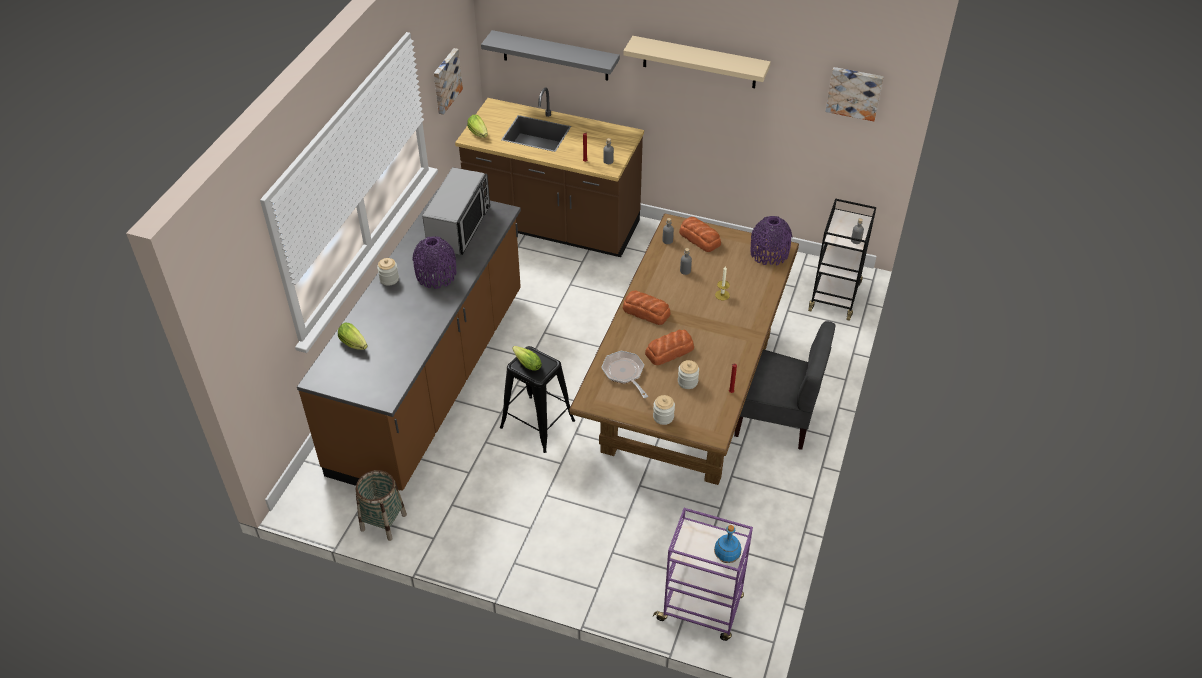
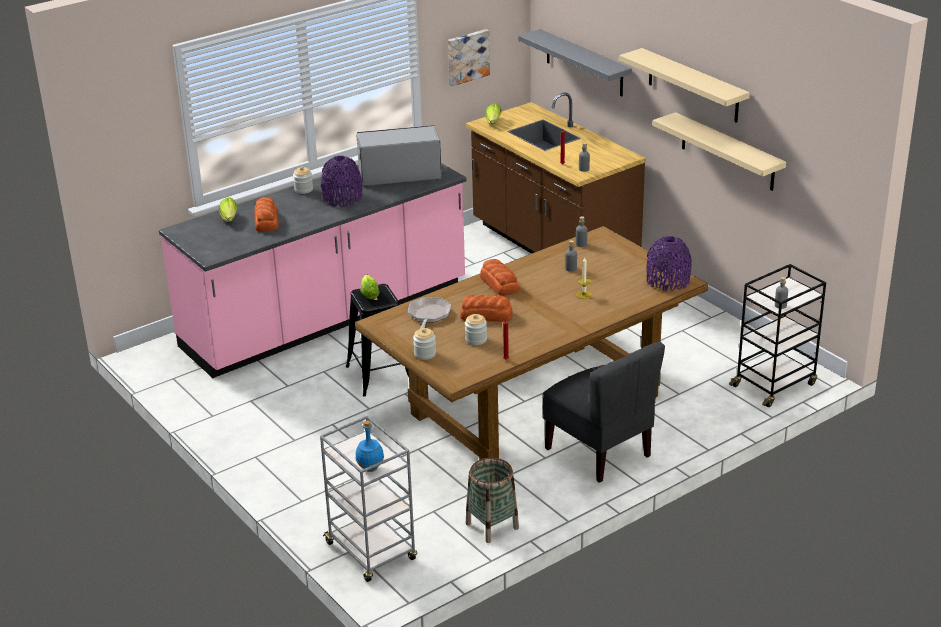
camera: 35 degrees right, 15 degrees down
(383, 522) = (187, 391): basket -> basket (492, 526)
(431, 381) = (326, 317): brown counter -> pink counter
(459, 227) = (399, 175): microwave -> microwave turned 150 degrees counterclockwise
(699, 238) = (613, 251): bread -> bread (266, 221)
(701, 609) = (372, 552): purple cart -> grey cart
(743, 113) = (727, 152): none -> beige shelf
(854, 92) = (820, 140): picture -> none

